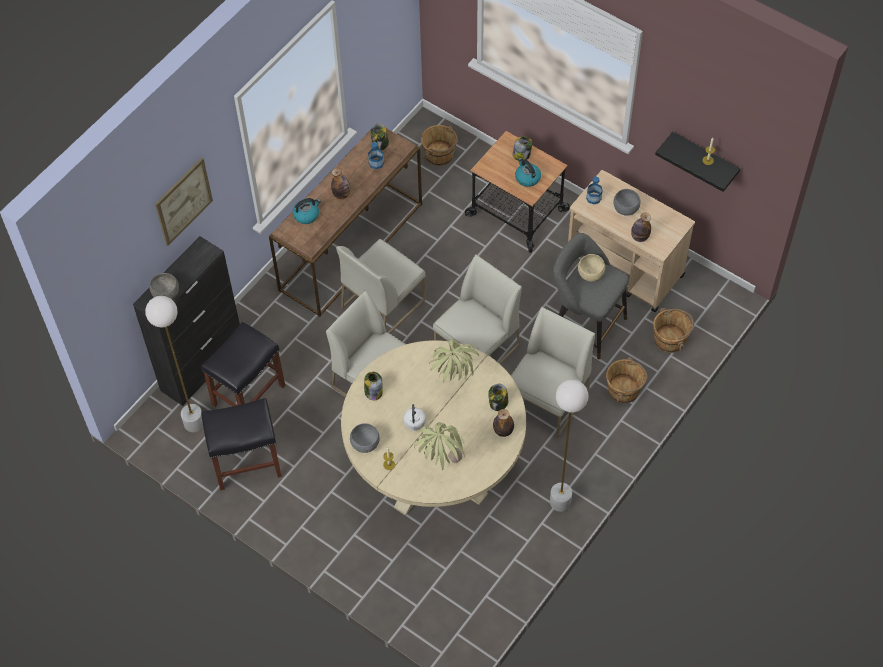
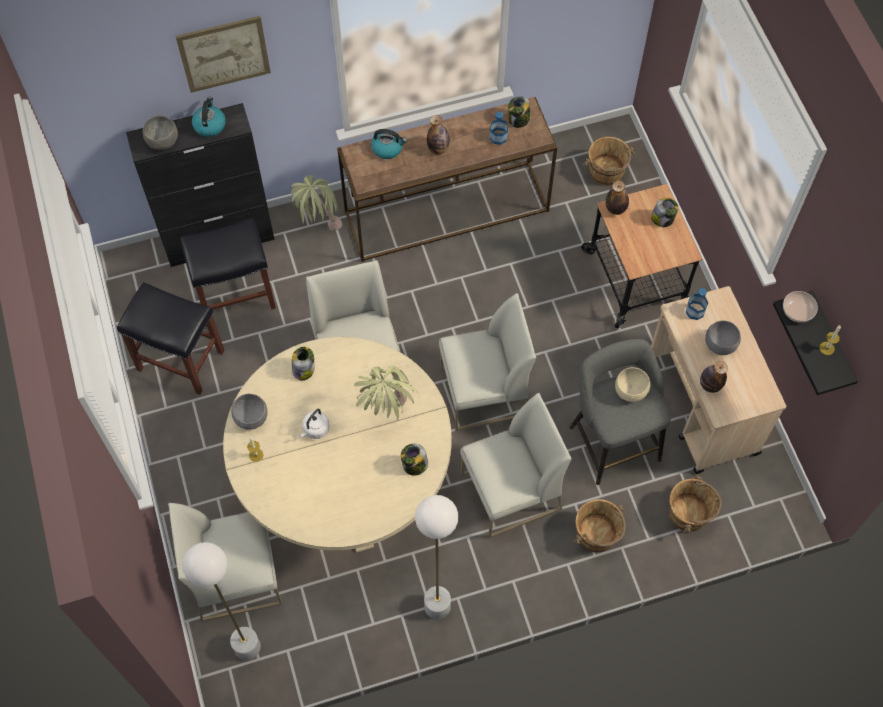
camera: 35 degrees right, 5 degrees up
(194, 423) = (167, 290): white floor lamp -> white floor lamp (247, 647)
(383, 303) = (431, 286): white chair -> white chair (237, 575)
(441, 465) = (304, 491): potted plant -> potted plant (318, 225)
(503, 431) = (395, 498): bottle -> bottle (615, 209)
(527, 178) = (648, 247): kettle -> kettle (209, 125)
(674, 149) = (797, 311): none -> bowl

